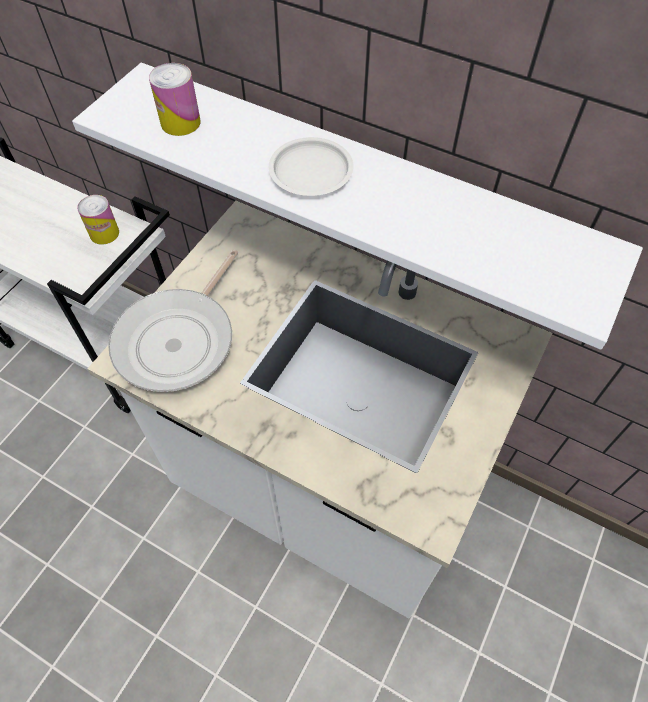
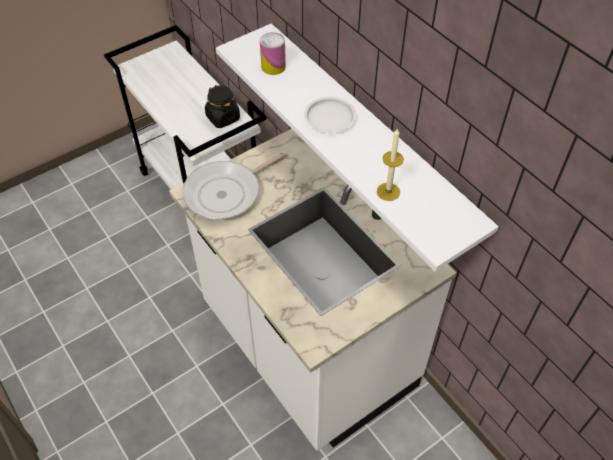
camera: 25 degrees right, 5 degrees down
(104, 233) = (223, 118): can -> black jar
(464, 252) = (388, 191): none -> candle

